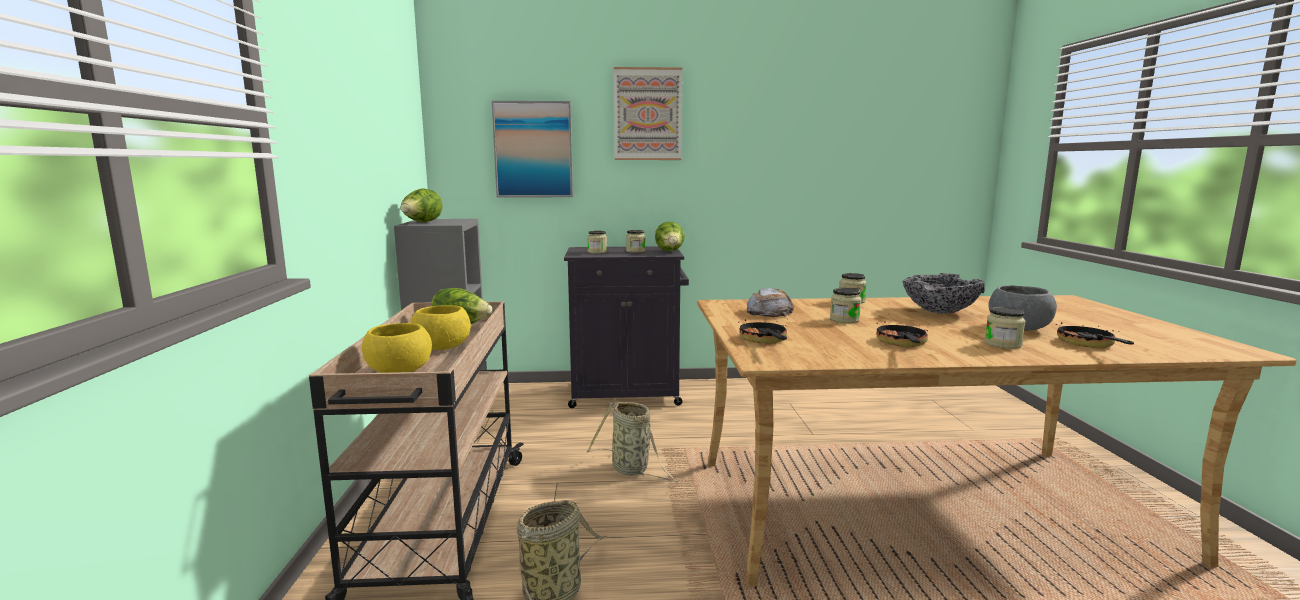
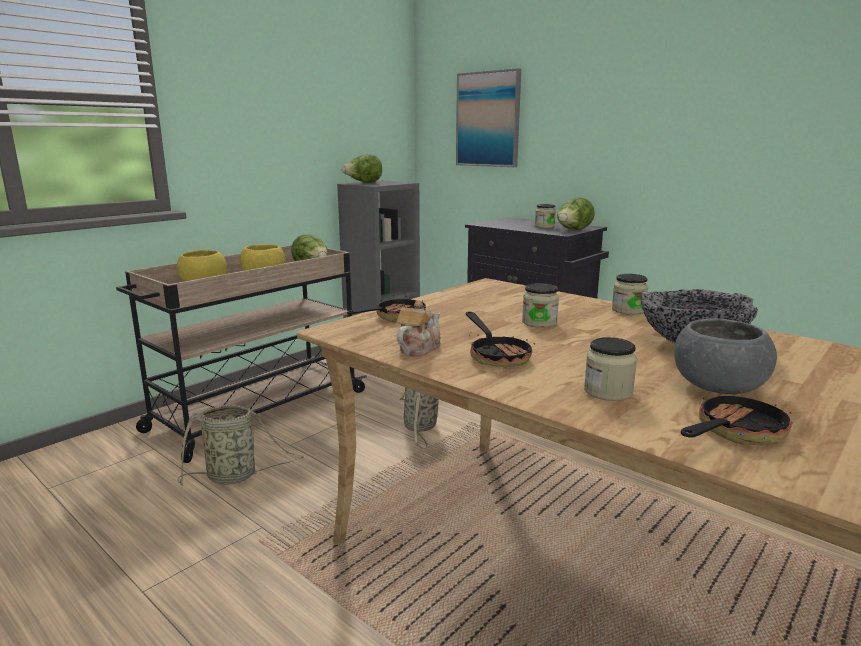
camera: 45 degrees right, 5 degrees up
(597, 252) = (508, 223): jar -> none
(647, 114) = (592, 77): picture -> none
(769, 312) = (500, 299): bread -> none
(856, 354) = (418, 349): none -> teapot
(901, 344) = (496, 355): frying pan -> frying pan turned 105 degrees clockwise

